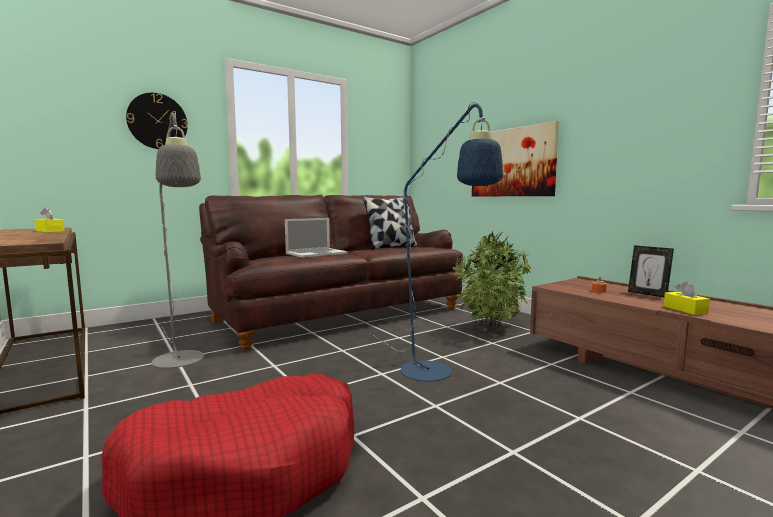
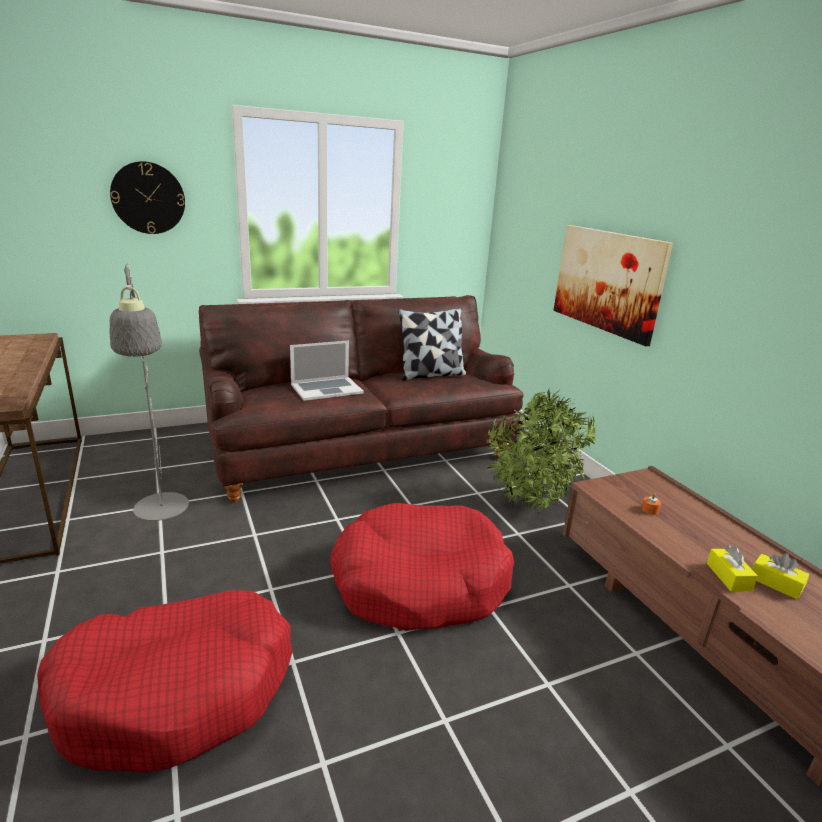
camera: 10 degrees right, 15 degrees up
(50, 231) = (28, 352): yellow tissue box -> yellow tissue box (775, 583)
(434, 375) = (419, 582): blue floor lamp -> red dog bed
(648, 294) = (711, 528): picture frame -> none

